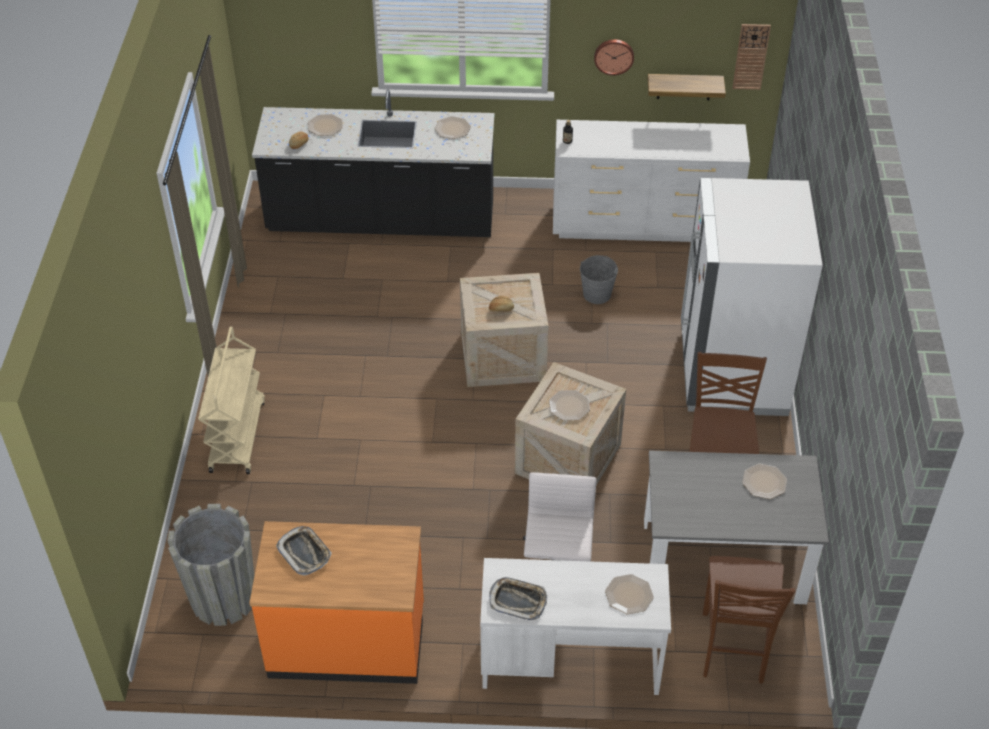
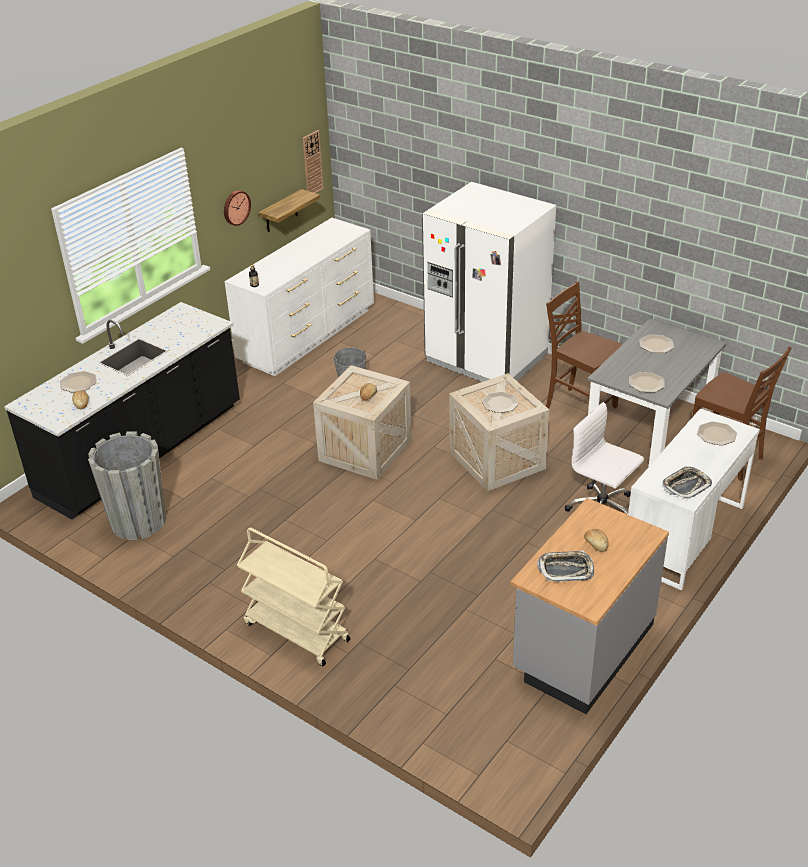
camera: 55 degrees left, 10 degrees down
(223, 598) = (476, 711): grey planter -> grey planter (138, 521)
(347, 641) = (582, 648): orange counter -> grey counter
(354, 560) = (596, 544): none -> bread
(453, 128) = (172, 325): plate -> plate (646, 383)

